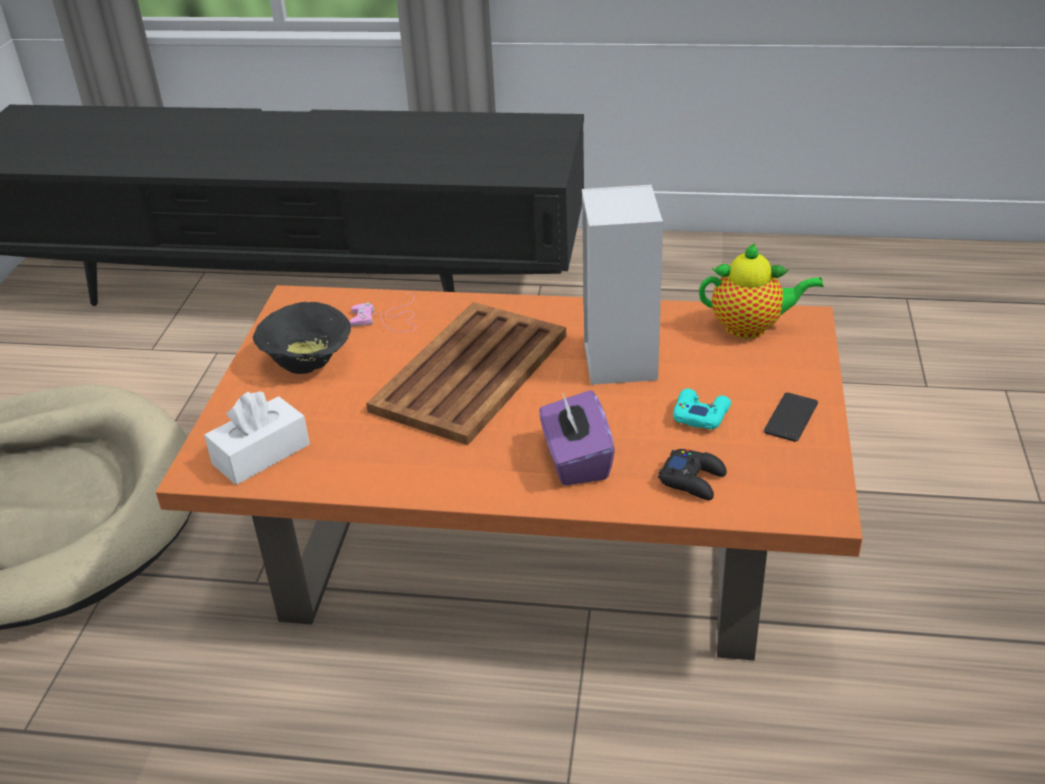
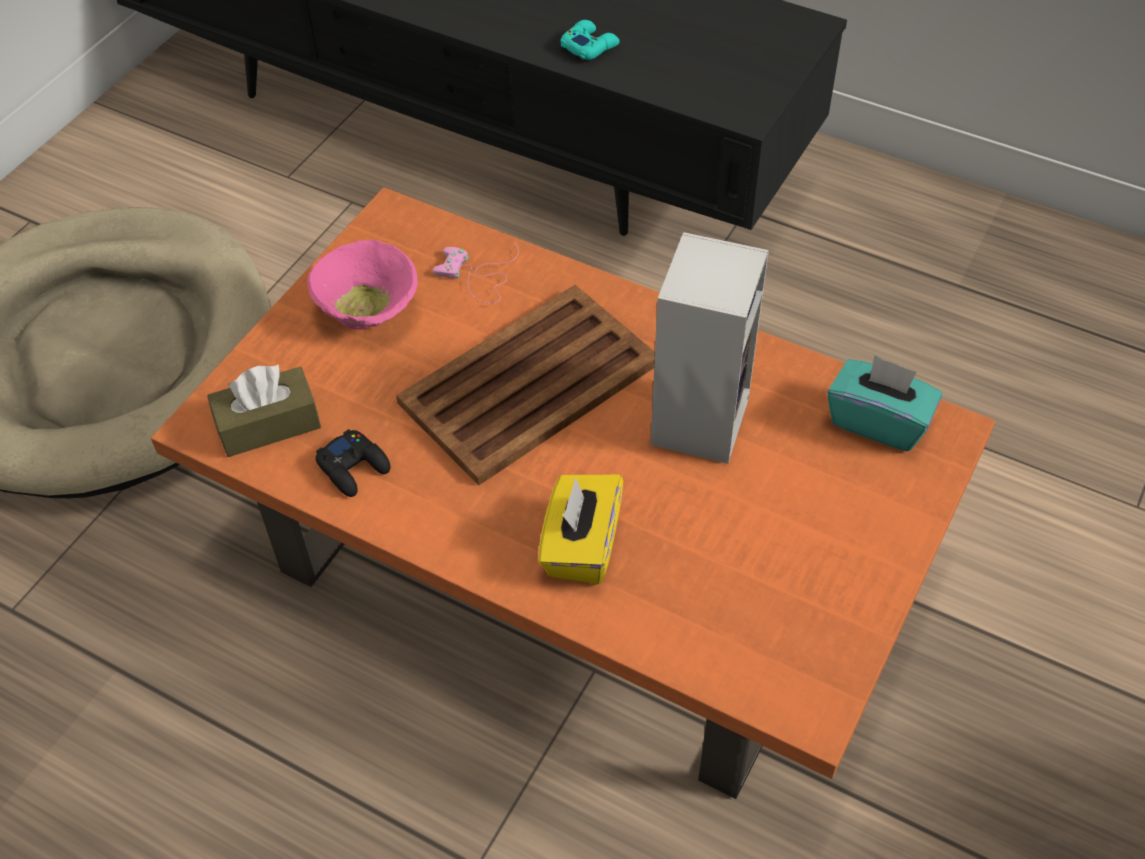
camera: 20 degrees right, 15 degrees up
(261, 454) = (268, 424): white tissue box -> brown tissue box
(309, 361) = (370, 311): black bowl -> pink bowl
(575, 460) = (581, 546): purple tissue box -> yellow tissue box
(693, 480) = (693, 619): black game controller -> black game controller (354, 467)
(700, 414) = (750, 530): turquoise game controller -> turquoise game controller (589, 46)
(751, 327) = (878, 421): teapot -> turquoise tissue box
(790, 418) = (850, 571): phone -> none

